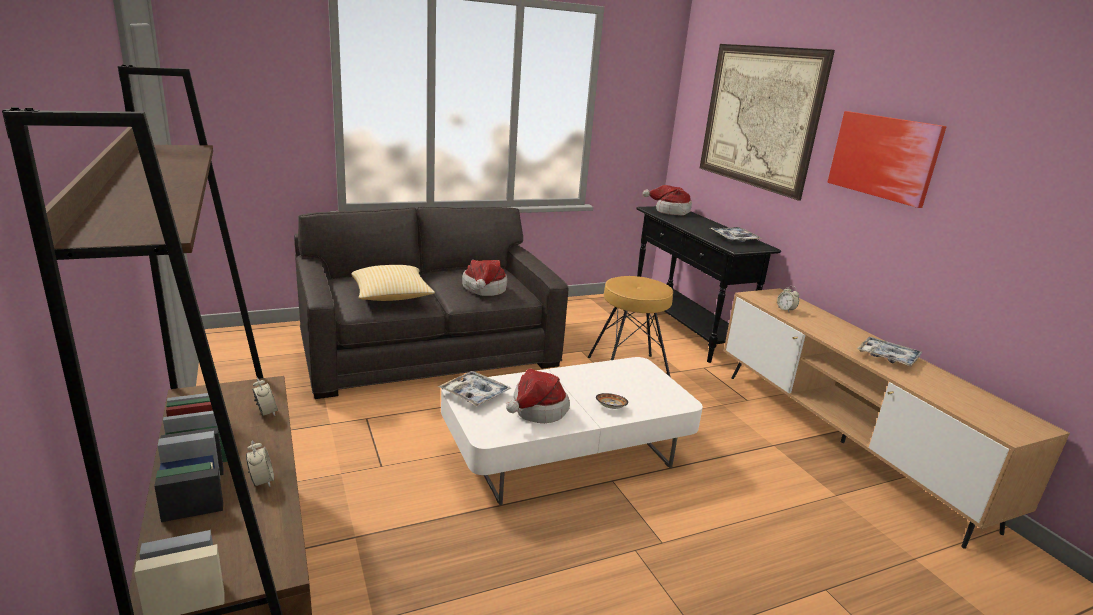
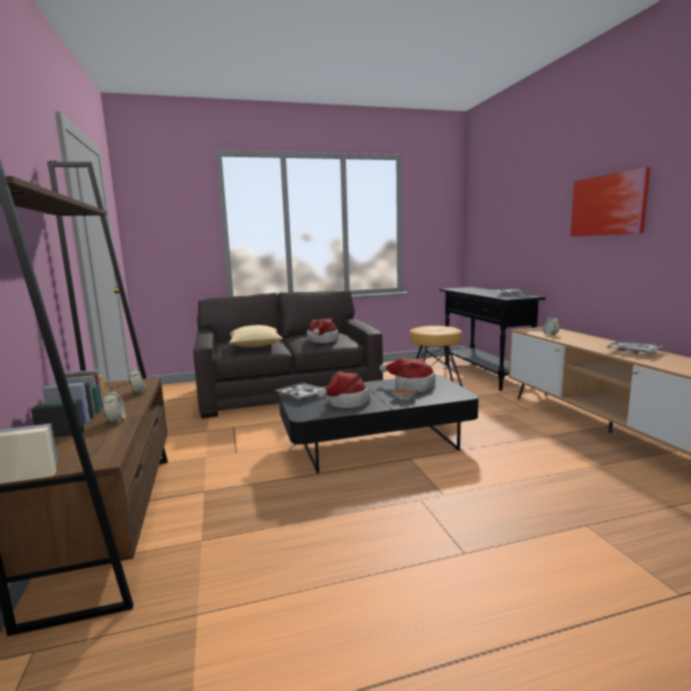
camera: 10 degrees right, 10 degrees down
(566, 453) = (376, 443): white coffee table -> black coffee table
(670, 211) = (464, 288): hat -> hat (411, 386)
(759, 117) = (517, 207): picture -> none

